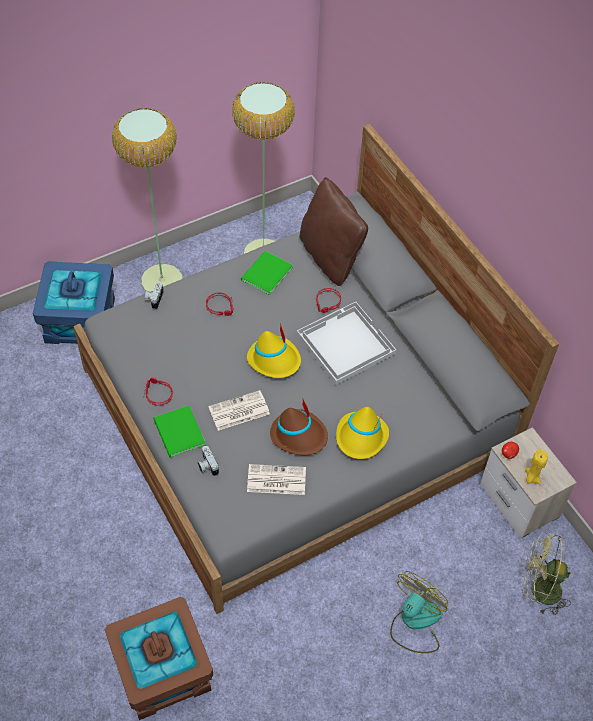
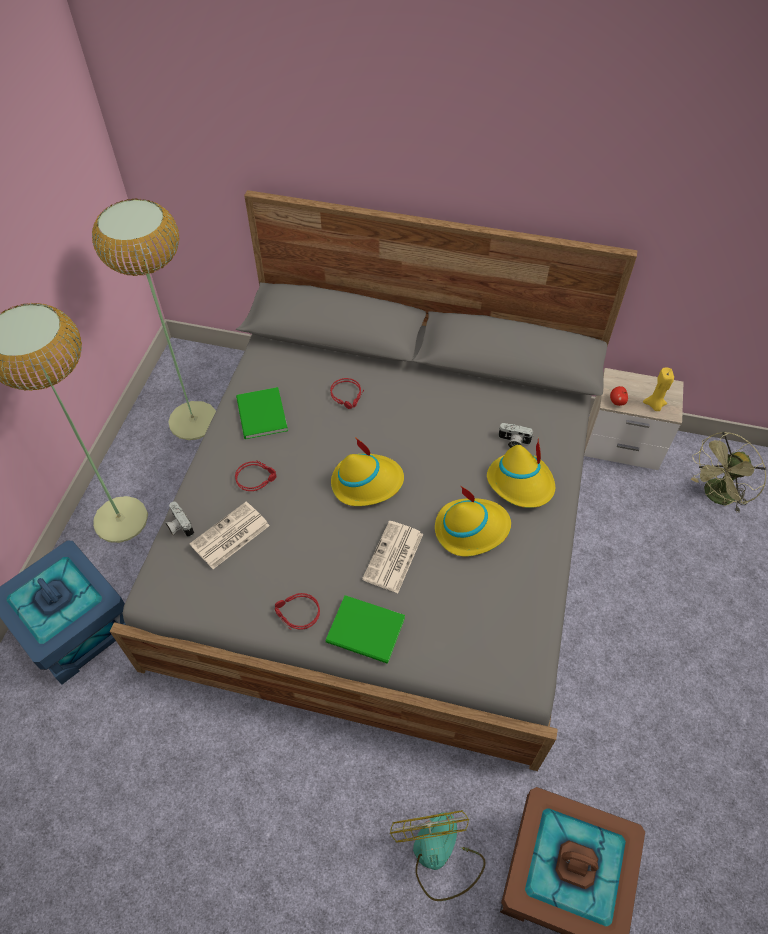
camera: 45 degrees left, 0 degrees up
(207, 466) = (431, 636): camera -> camera (513, 442)
(275, 480) = (504, 588): newspaper -> newspaper (229, 536)
(299, 435) = (471, 529): brown hat -> yellow hat
(330, 257) = (300, 356): brown pillow -> none
(344, 344) = (406, 417): white tray -> none
(415, 622) = (677, 607): fan -> fan (438, 855)

